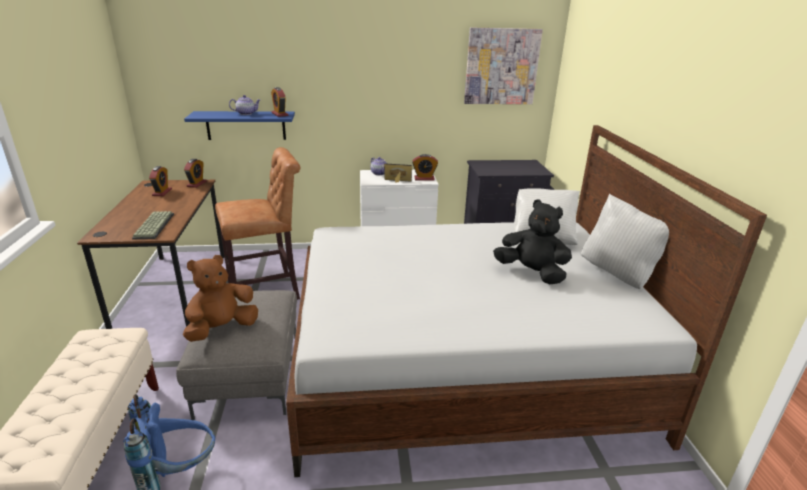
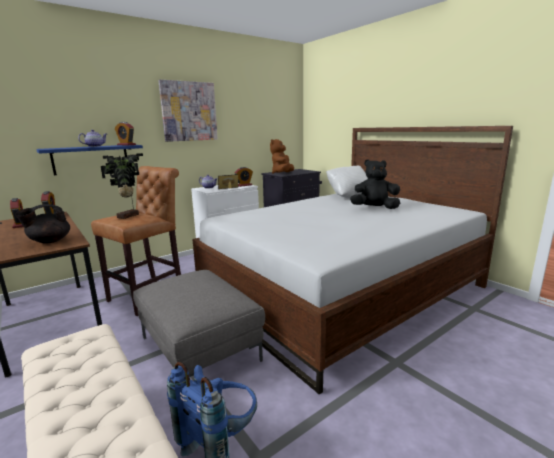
camera: 30 degrees left, 10 degrees down
(153, 225) = (49, 241): keyboard -> black teapot
(222, 329) = (190, 300): brown plush toy -> brown plush toy (282, 173)
(245, 207) = (129, 216): none -> potted plant
(501, 66) = (273, 107): picture -> picture (189, 111)
(619, 274) = (413, 201): white pillow -> none

